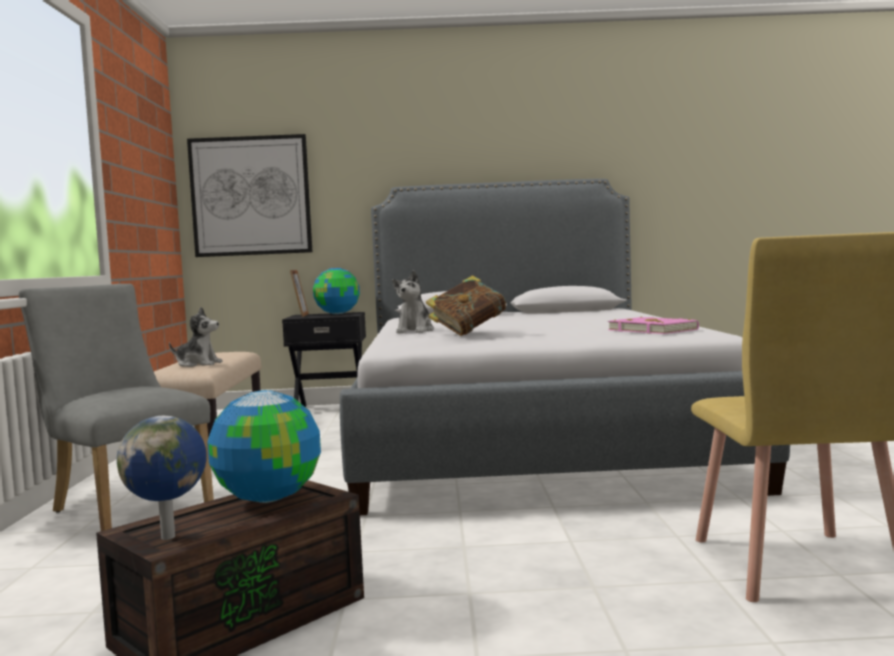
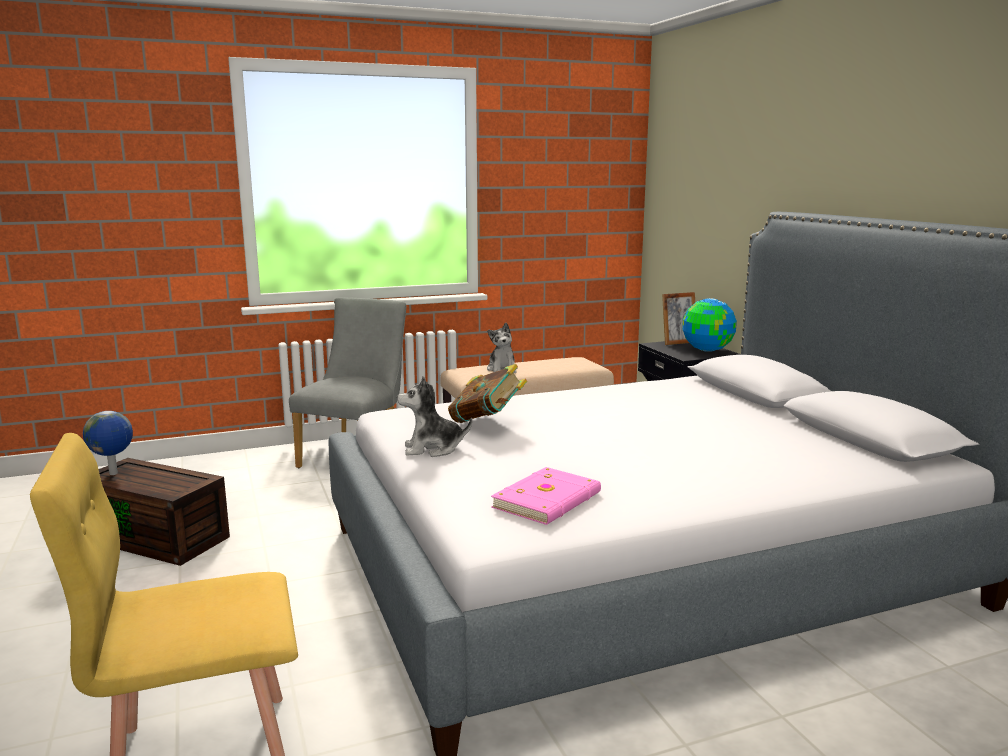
camera: 70 degrees right, 10 degrees up
(251, 196) = (683, 205): picture -> none
(267, 498) = (172, 479): globe -> none
(415, 331) = (543, 401): plush toy -> plush toy (432, 449)

